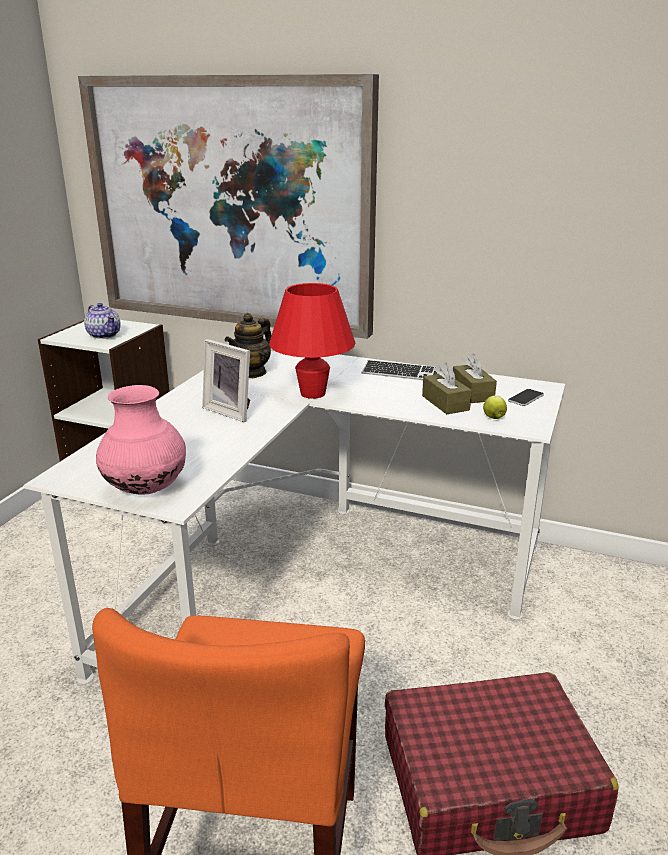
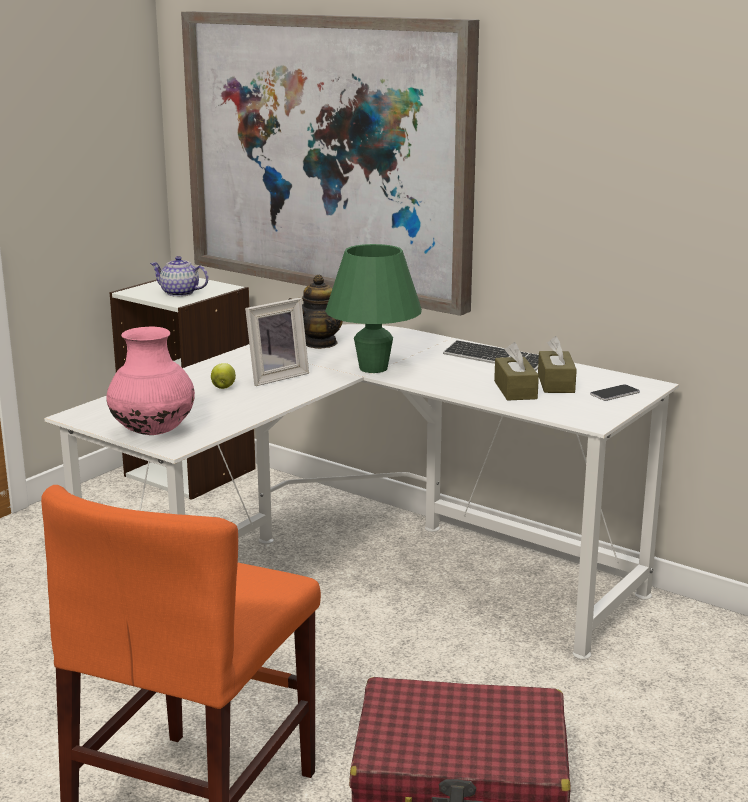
camera: 15 degrees right, 5 degrees down
(104, 335) = (180, 293): teapot -> teapot turned 135 degrees clockwise
(231, 411) = (275, 376): picture frame -> picture frame turned 90 degrees counterclockwise
(312, 393) = (373, 368): red table lamp -> green table lamp
(493, 417) = (558, 408): apple -> apple (223, 388)

